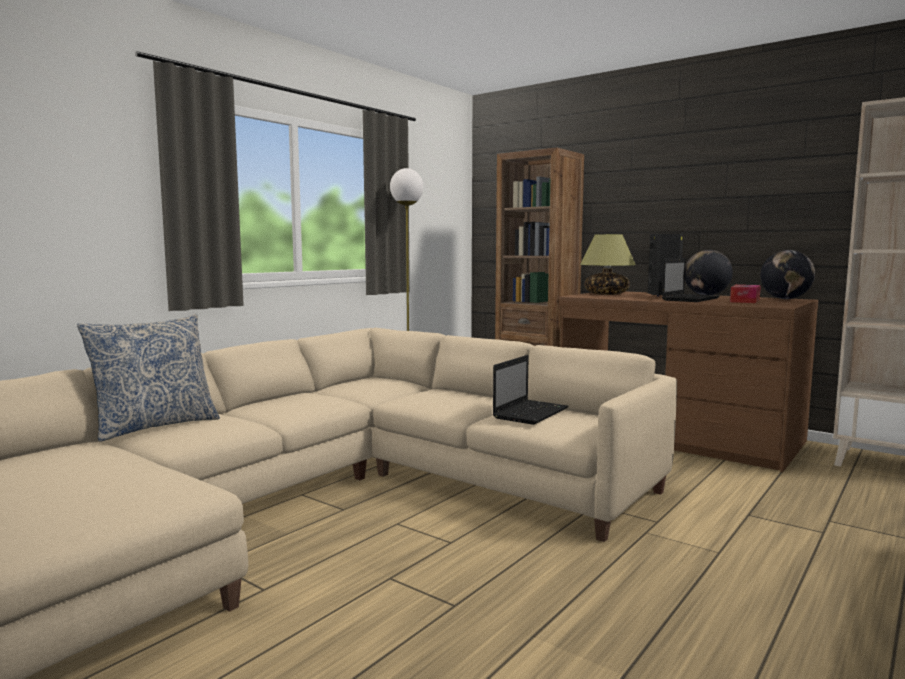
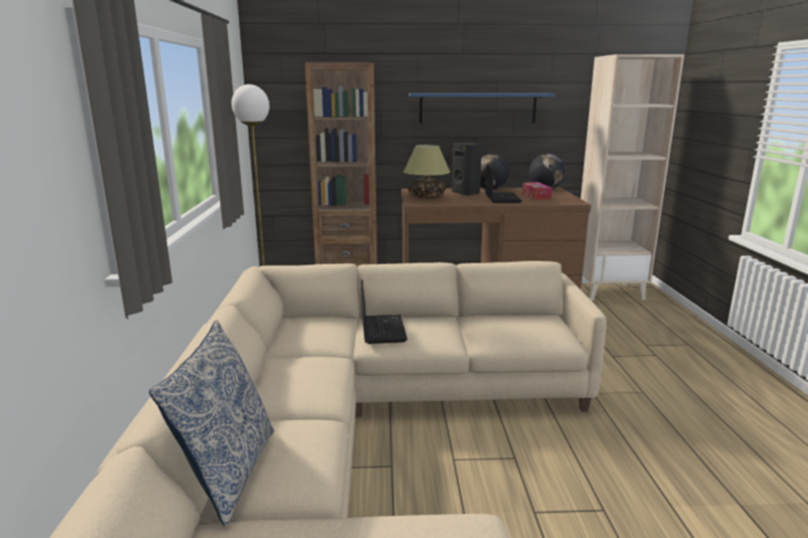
camera: 40 degrees left, 10 degrees up
(531, 413) = (499, 327): laptop -> laptop (382, 329)
(700, 195) = (477, 108): none -> blue shelf

